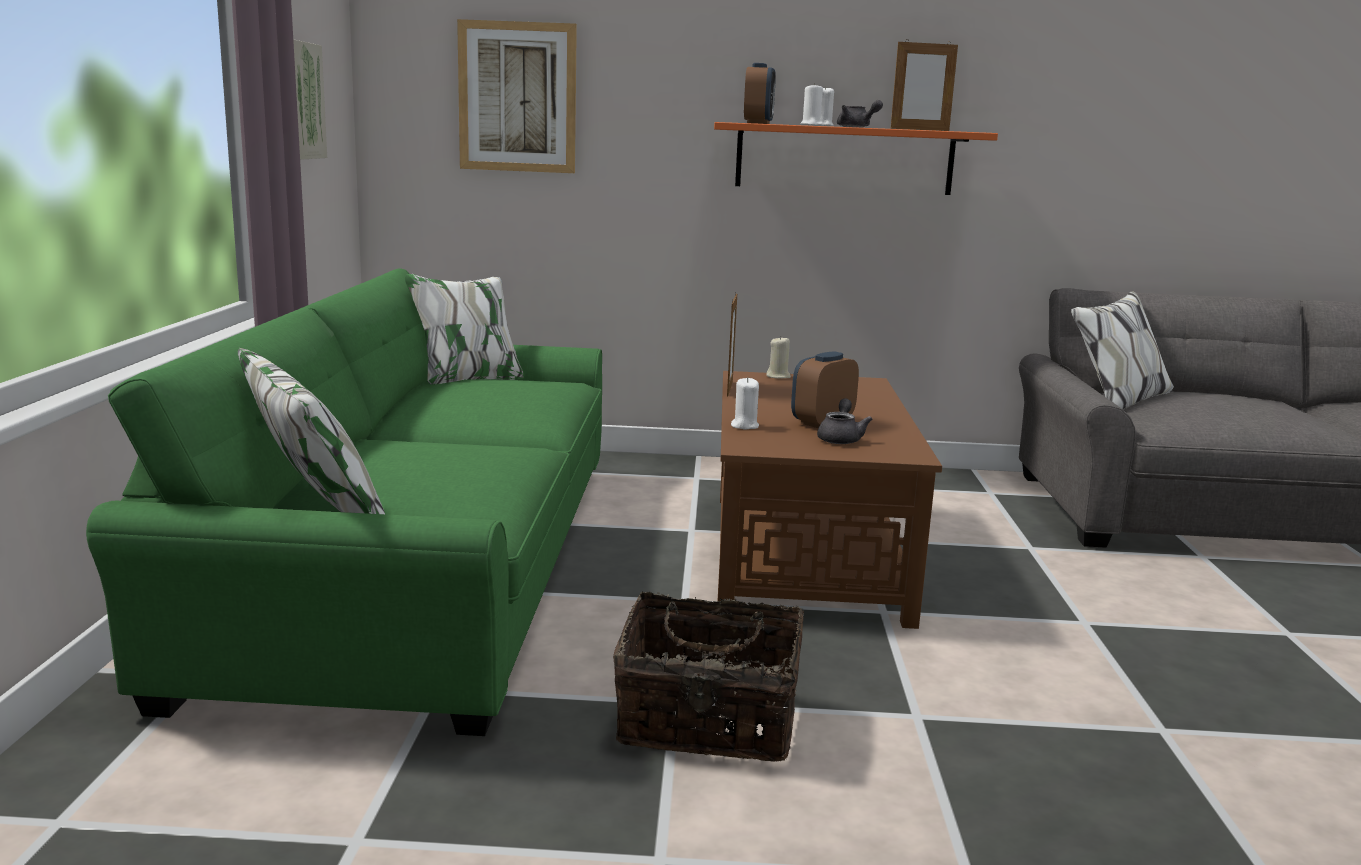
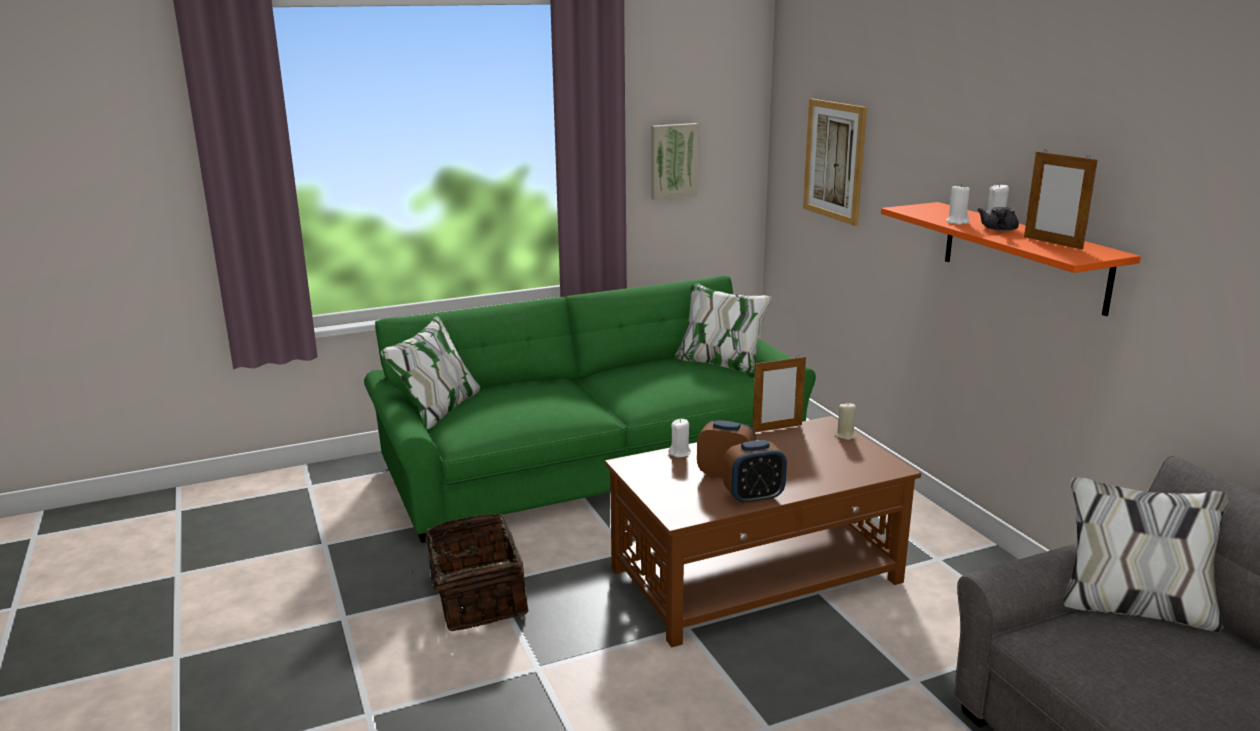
camera: 65 degrees right, 5 degrees up
(758, 123) = (940, 211): alarm clock -> alarm clock (754, 497)
(840, 438) = (691, 487): grey teapot -> none

